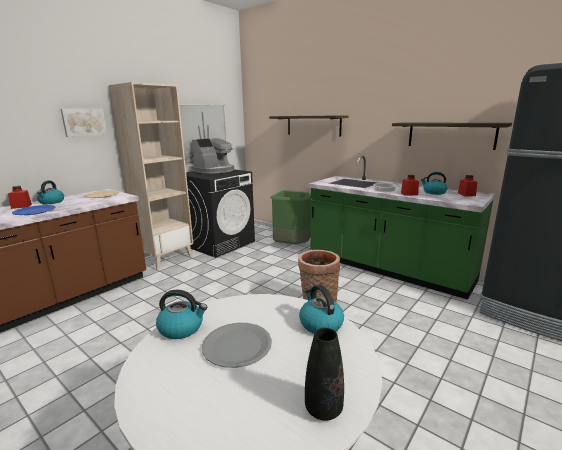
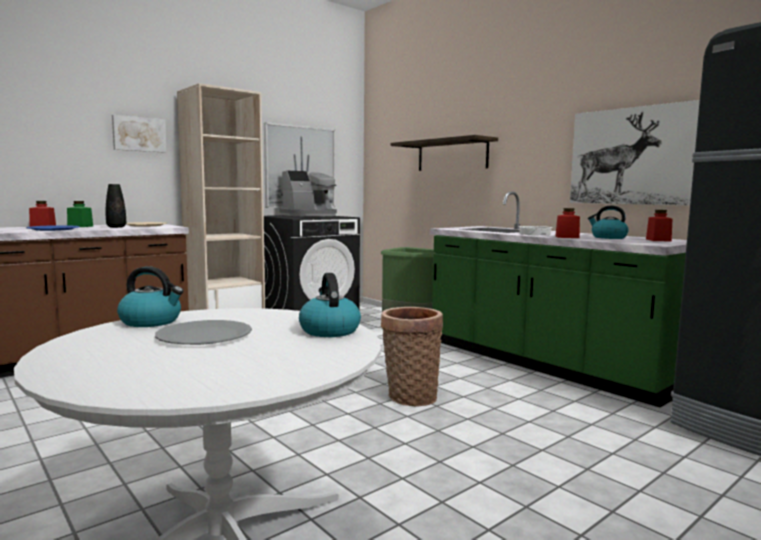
camera: 10 degrees right, 10 degrees down
(51, 202) = (80, 226): kettle -> green jar
(323, 409) = (260, 377): black vase -> black vase (116, 227)
(450, 135) = (639, 156): shelf -> picture

